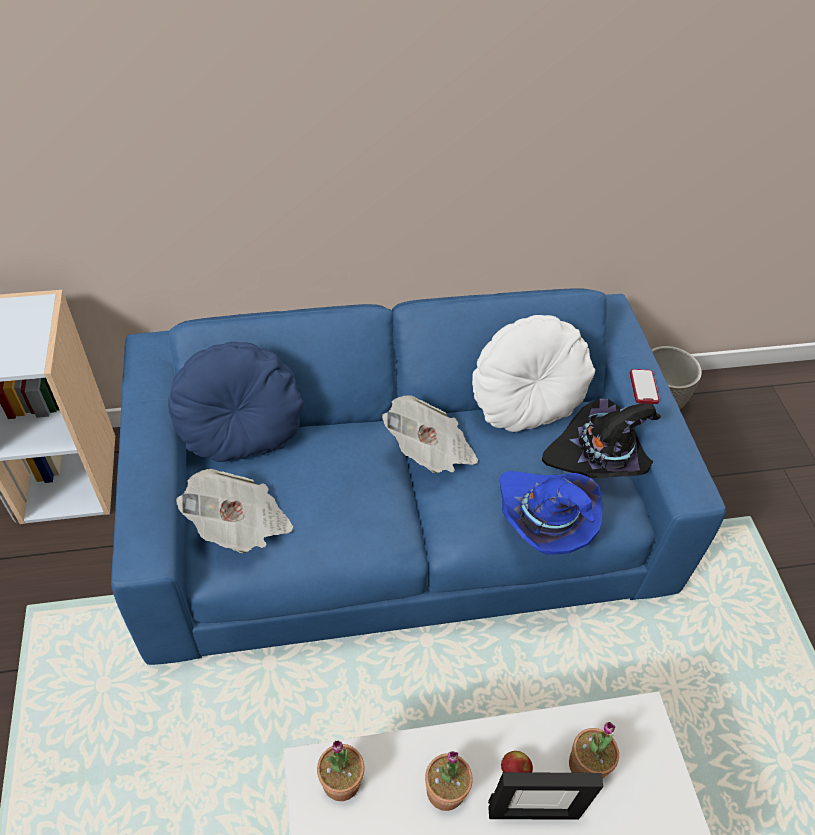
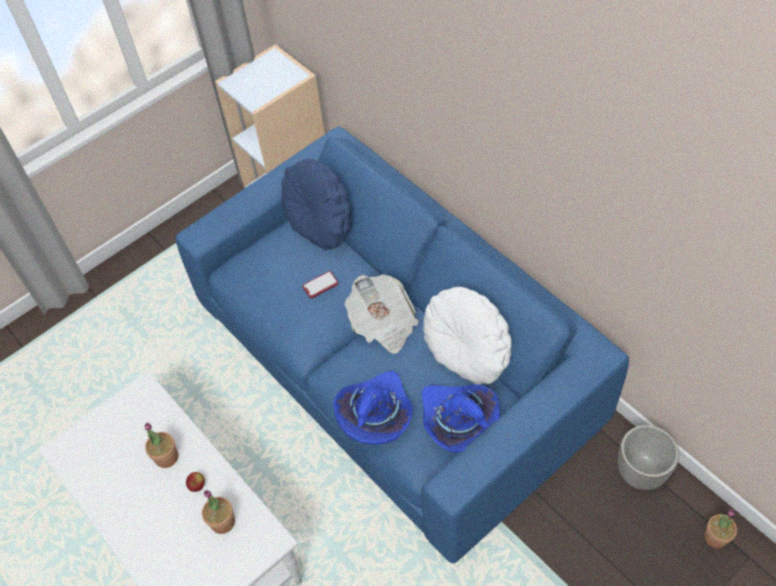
camera: 65 degrees right, 5 degrees up
(240, 525) = (257, 266): newspaper -> none
(341, 781) = (144, 406): potted plant -> potted plant (715, 537)
(533, 810) = (180, 506): picture frame -> none
(600, 455) = (457, 421): black hat -> blue hat
(643, 387) = (529, 413): phone -> phone (320, 285)

